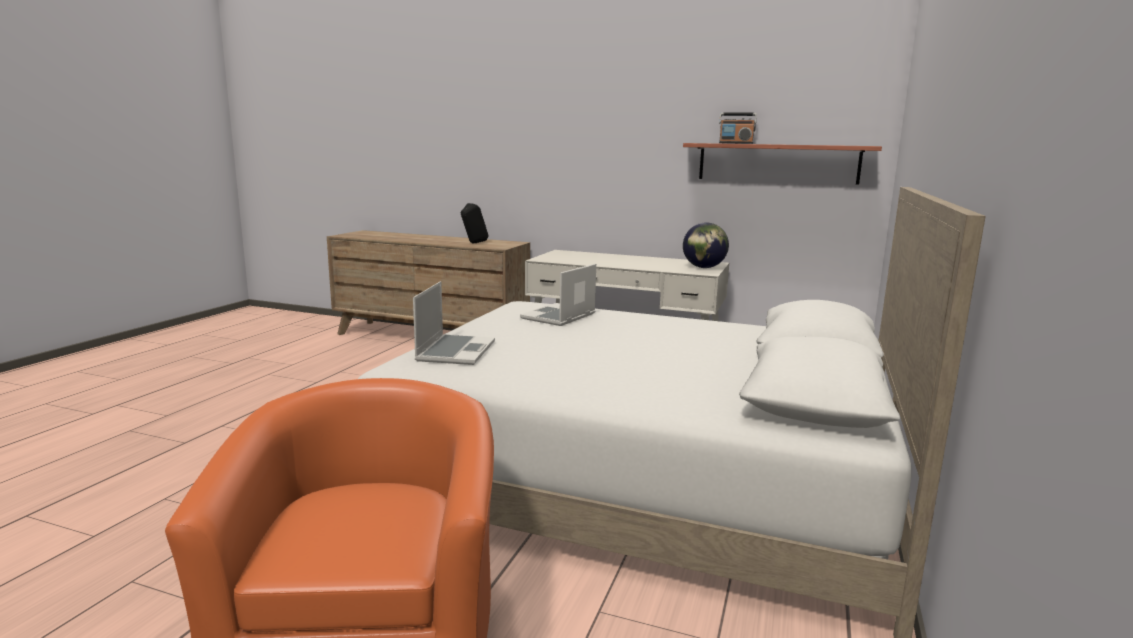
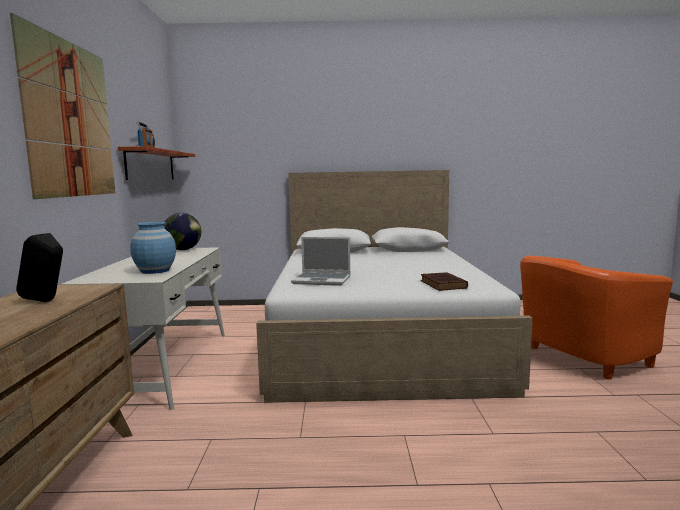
camera: 110 degrees left, 5 degrees down
(455, 351) = (444, 285): laptop -> brown book
(577, 260) = (155, 271): none -> blue vase
(609, 124) = (71, 119): none -> picture

